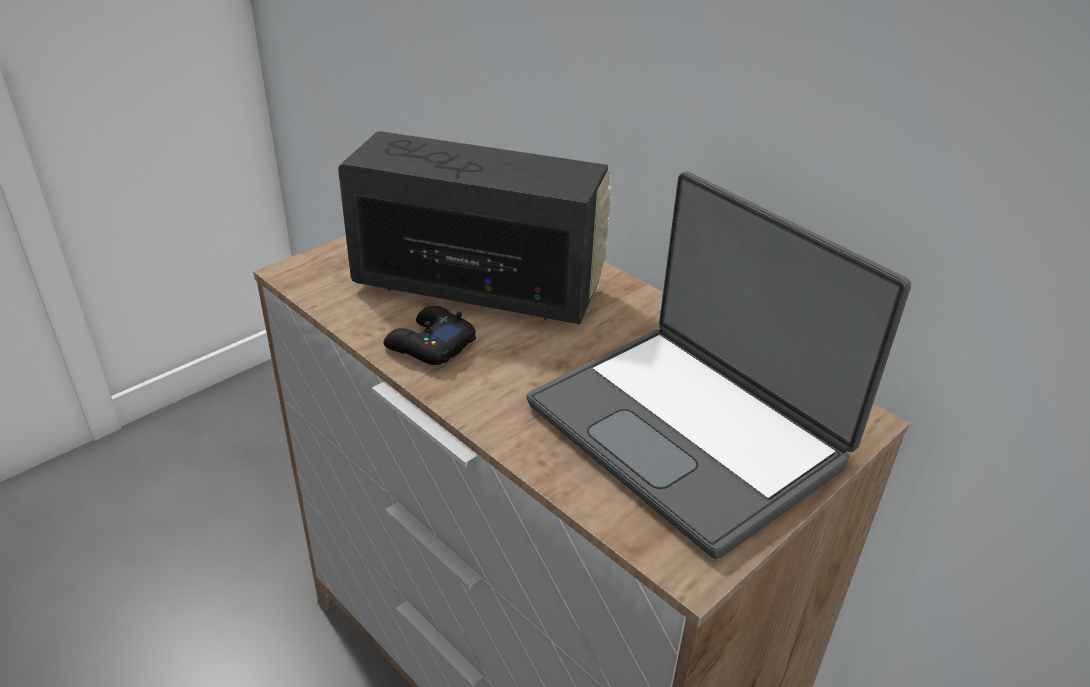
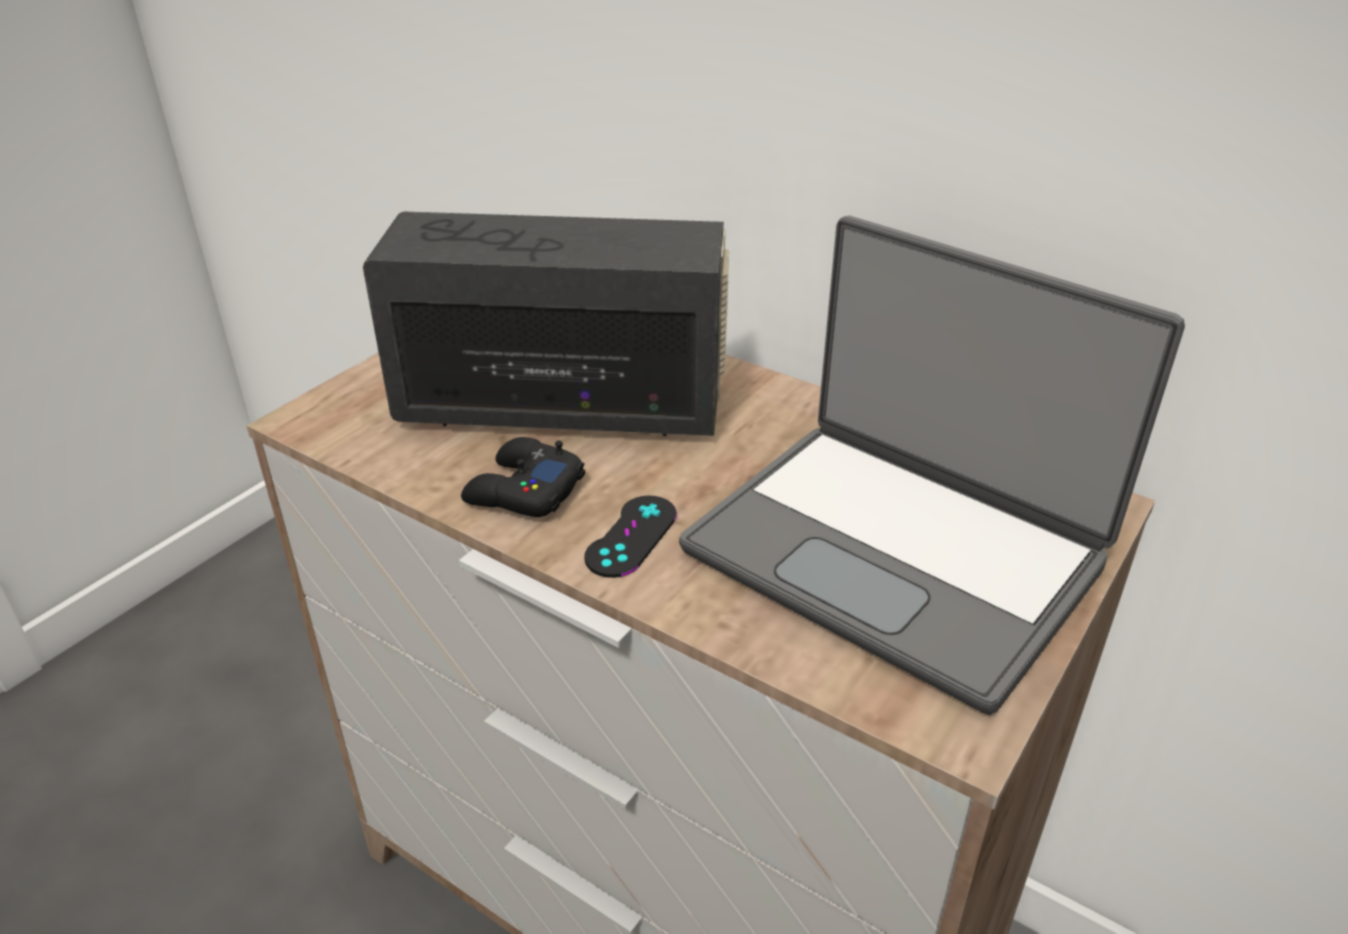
camera: 10 degrees left, 0 degrees up
(496, 389) = (631, 536): none -> black game controller

